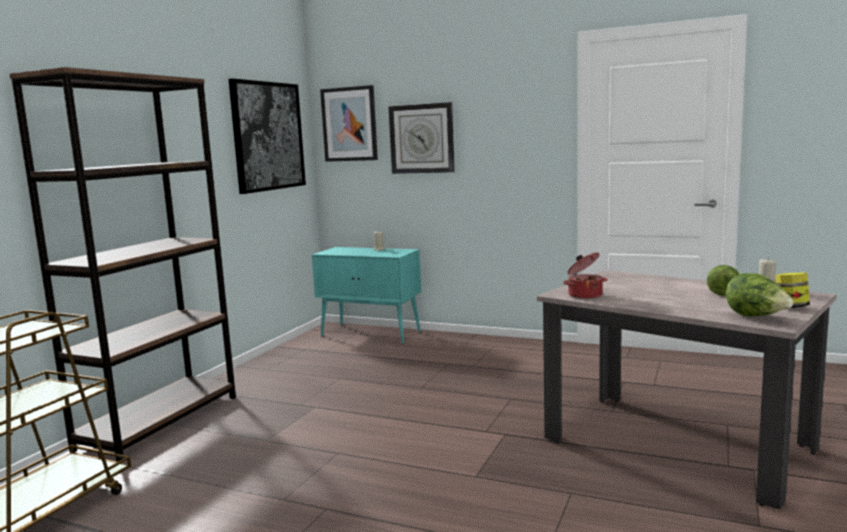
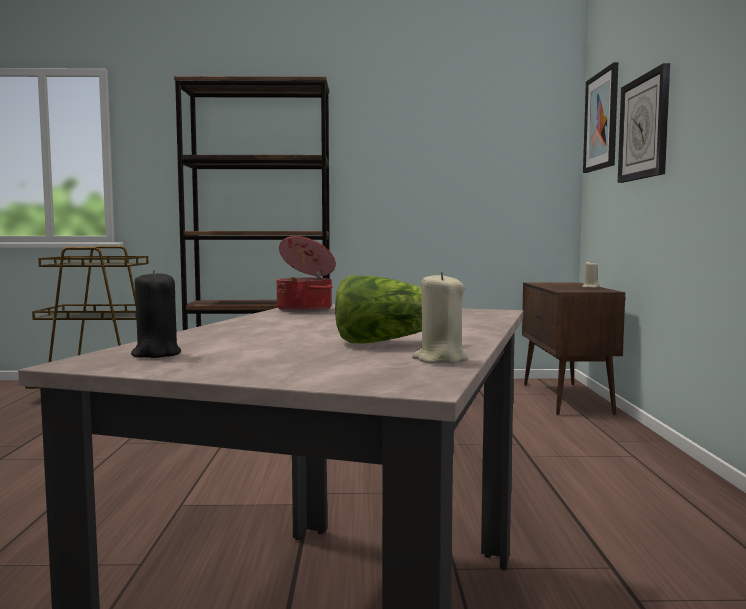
camera: 65 degrees right, 5 degrees down
(268, 136) = (491, 141): picture -> none
(371, 334) = (566, 399): turquoise cabinet -> brown cabinet
(756, 317) = (156, 354): lettuce -> black candle
(791, 307) = (251, 369): jar -> none

